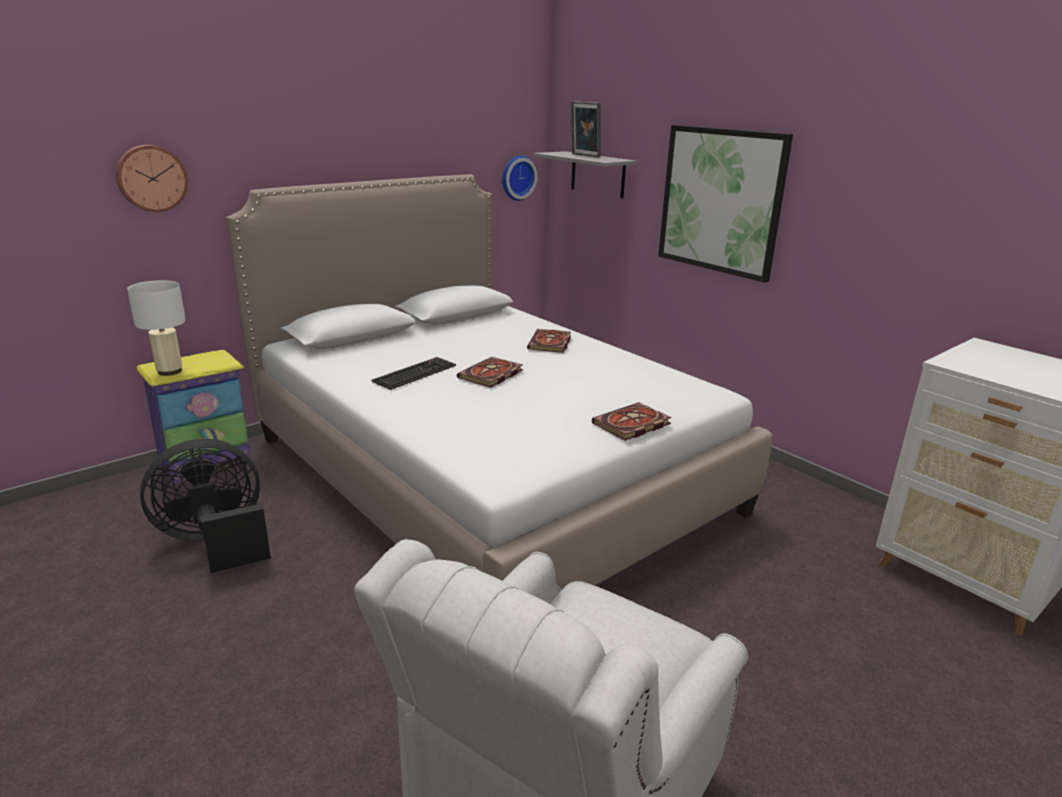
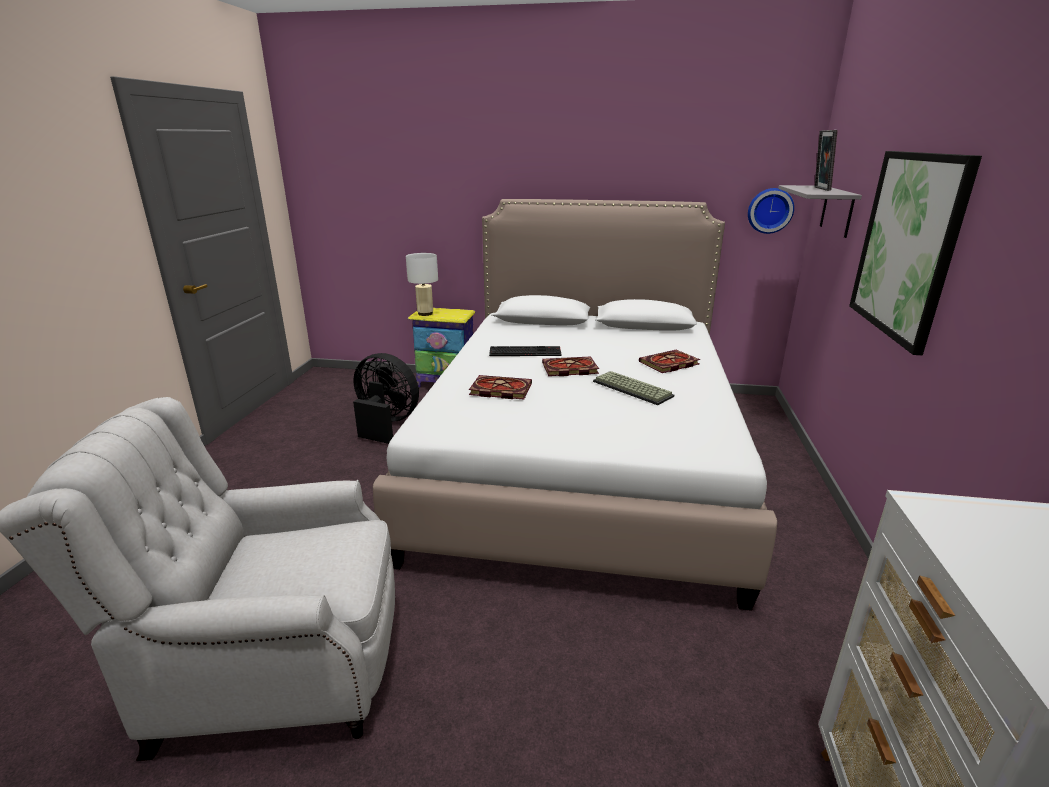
camera: 50 degrees right, 0 degrees up
(151, 178) = (444, 186): wall clock -> none
(571, 374) = (630, 389): none -> keyboard
(631, 425) = (586, 440): book -> book (499, 390)

